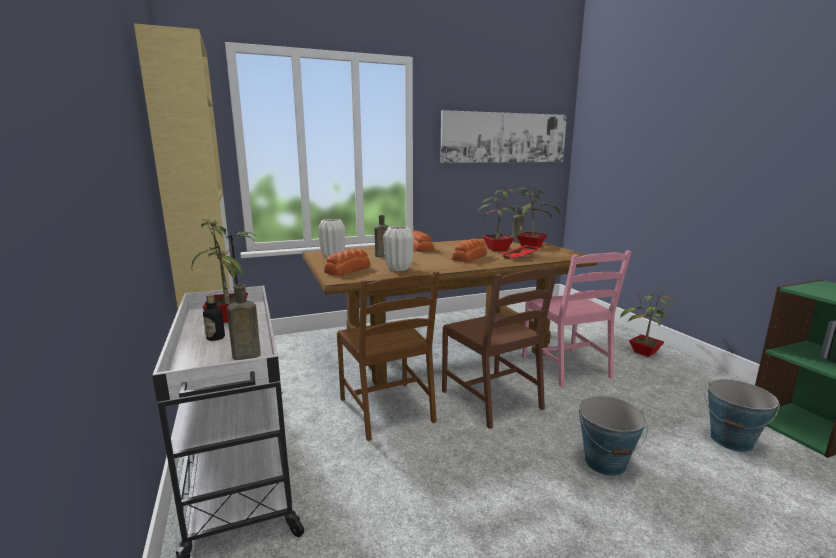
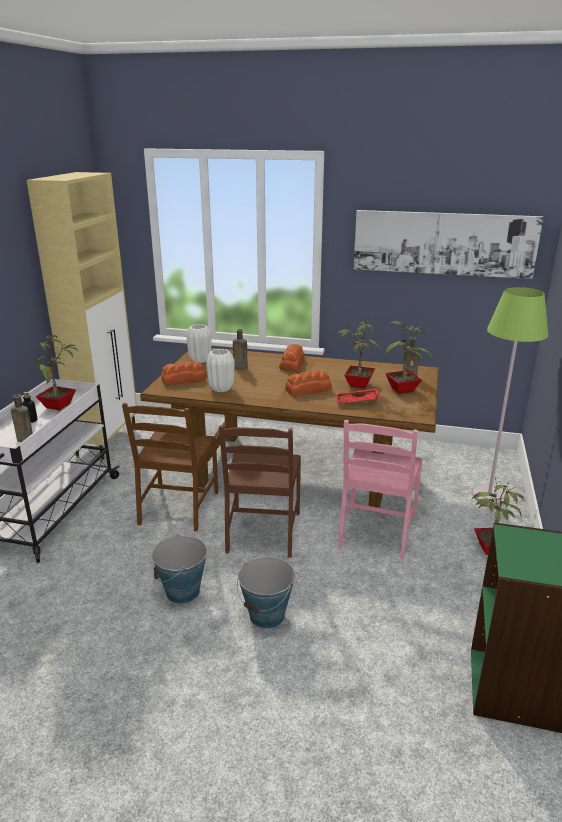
camera: 35 degrees right, 10 degrees up
(589, 324) = (489, 496): none -> green floor lamp
(731, 440) = (407, 656): bucket -> bucket (183, 592)

